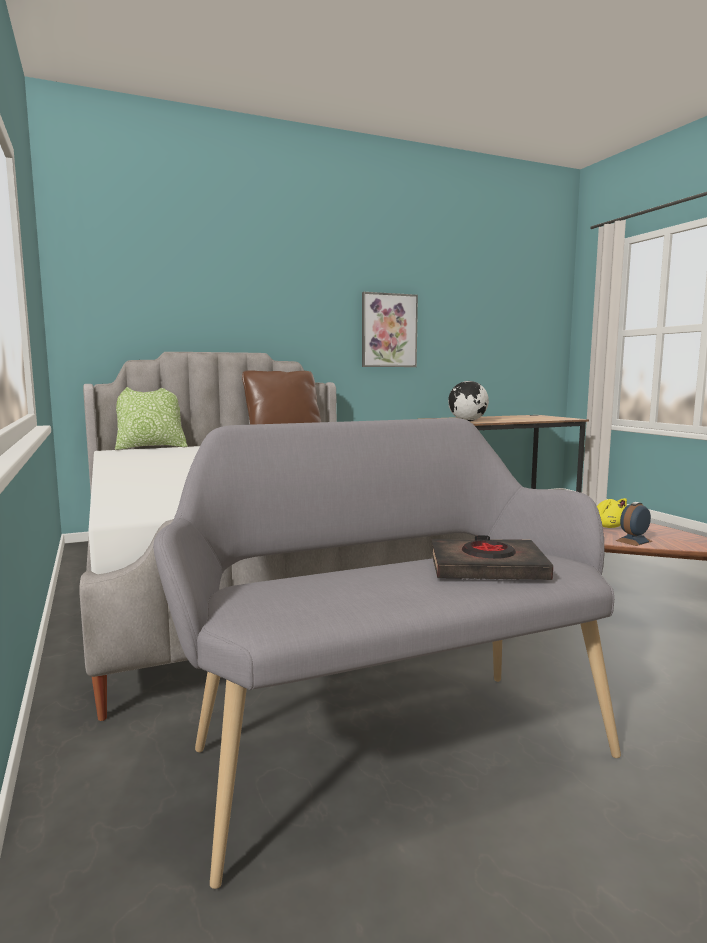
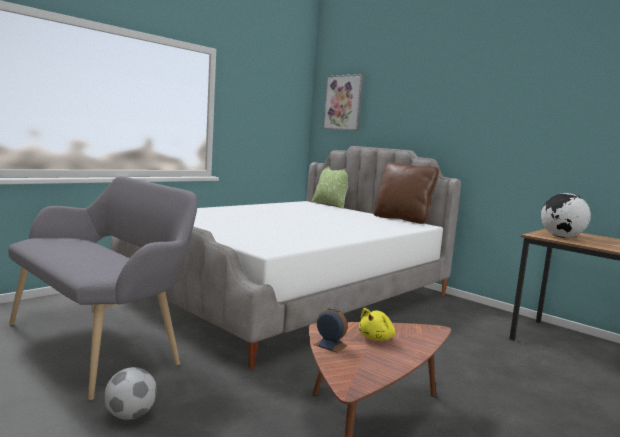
camera: 65 degrees right, 0 degrees up
(388, 330) = (529, 136): picture -> picture (343, 103)
(487, 568) = (98, 263): black book -> none
(652, 725) = (131, 415): none -> football

